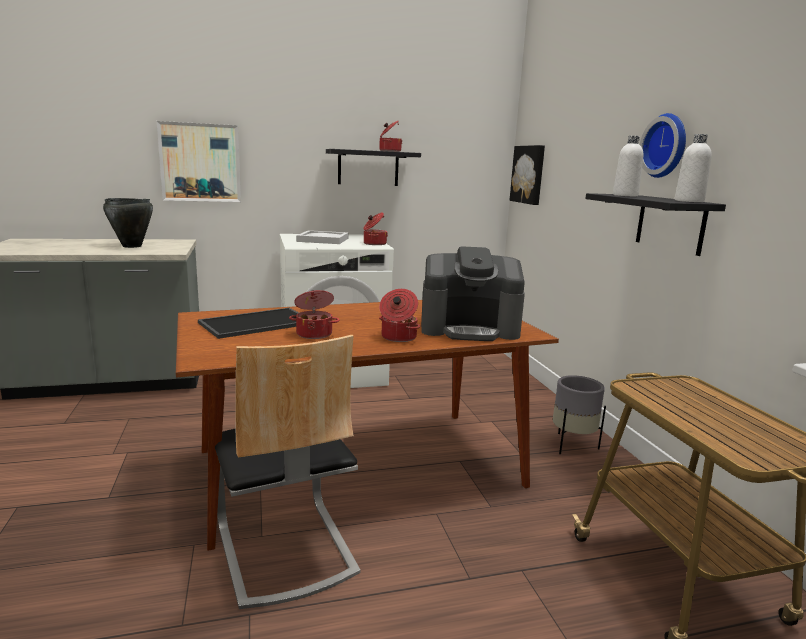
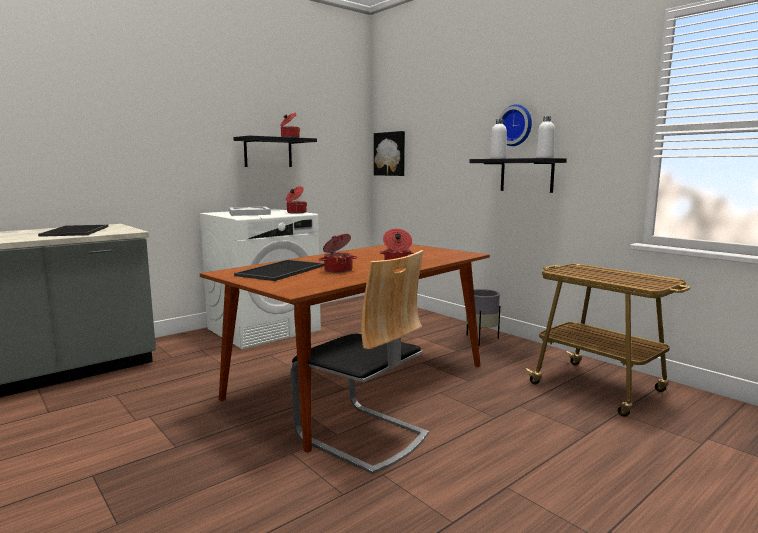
camera: 25 degrees left, 5 degrees down
(132, 246) = (77, 231): black cooking pot -> tray
(200, 162) = (123, 150): picture -> none
(469, 328) = (430, 256): coffee machine -> none

